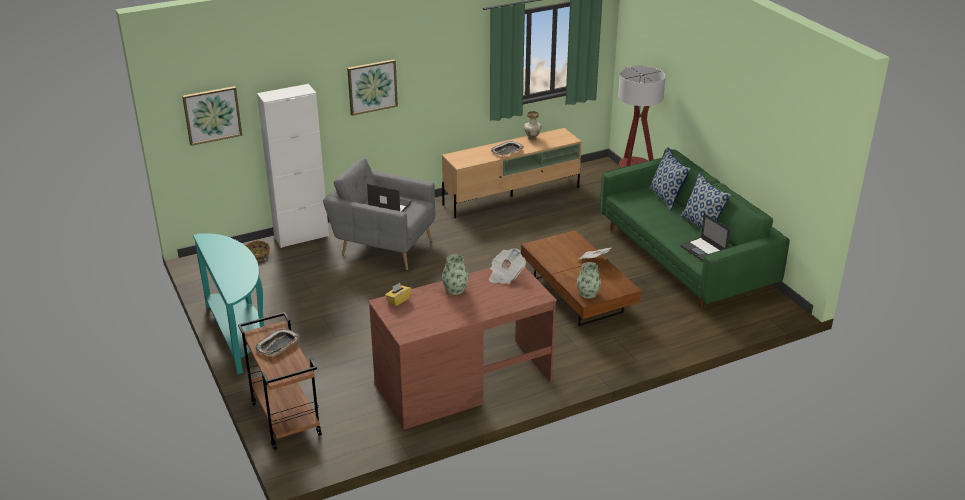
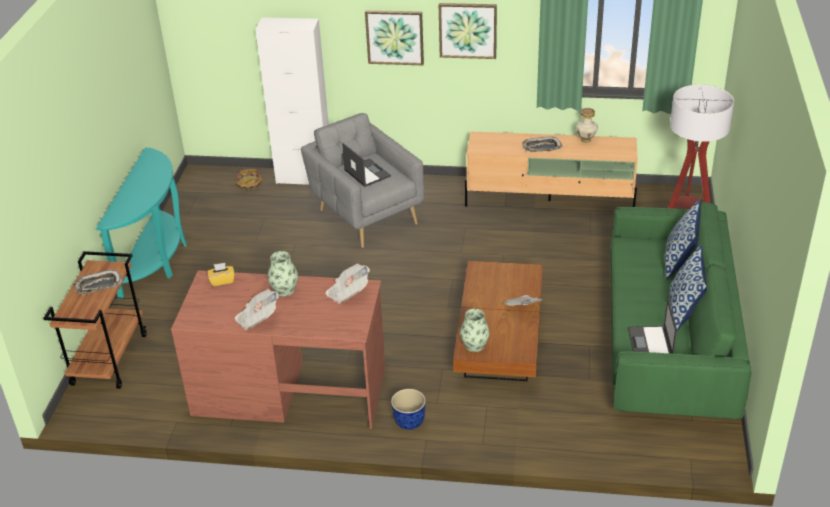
camera: 35 degrees right, 5 degrees up
(212, 115) = (217, 30): picture -> picture (468, 30)
(459, 314) = (257, 318): none -> newspaper
(573, 367) = (409, 422): none -> planter

